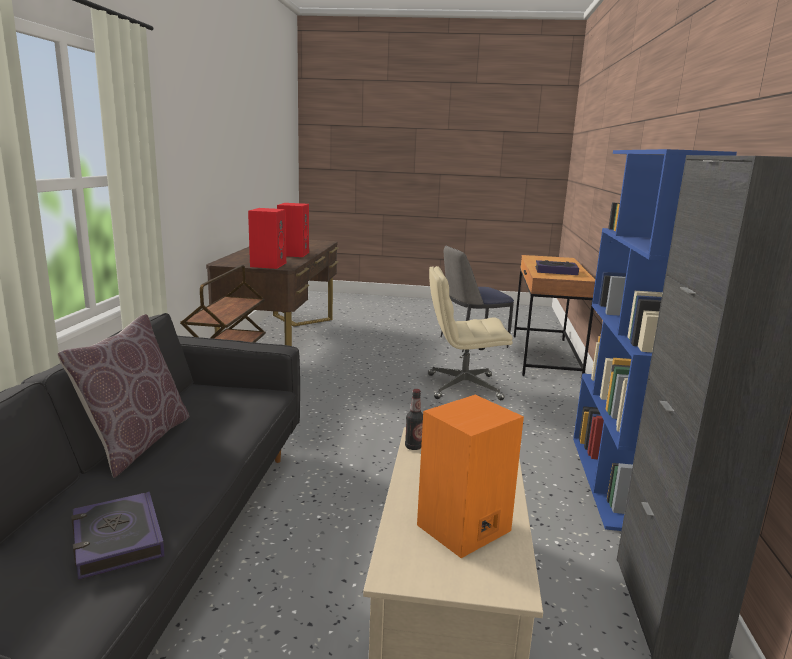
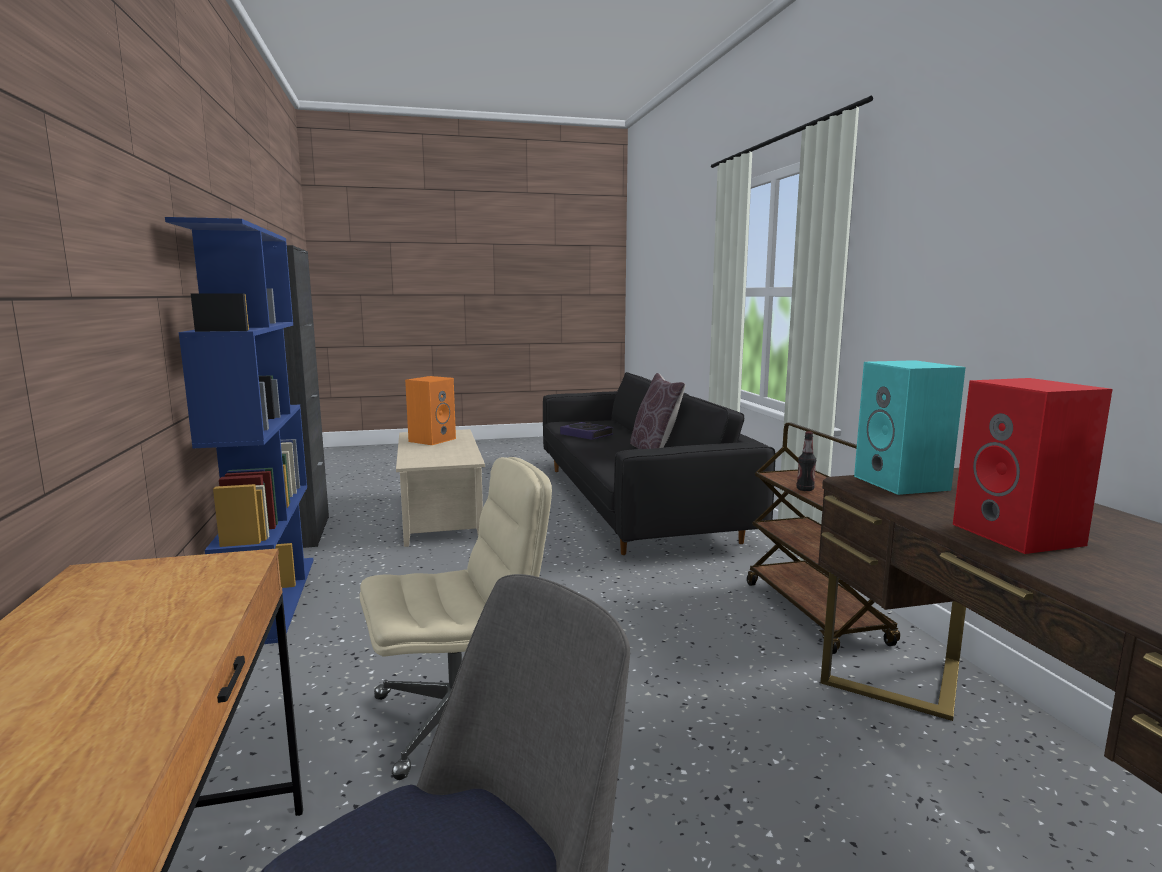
camera: 160 degrees right, 5 degrees down
(268, 264) = (903, 483): red speaker -> turquoise speaker
(413, 447) = (471, 456): bottle -> bottle (805, 489)
(556, 271) = (143, 607): book -> none

